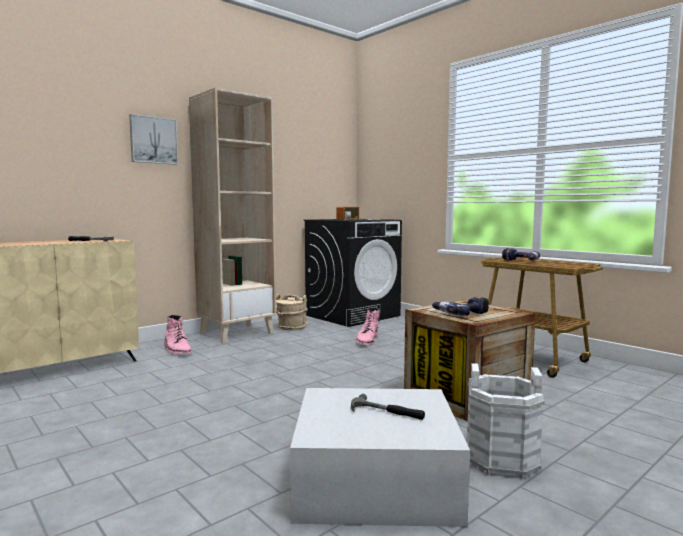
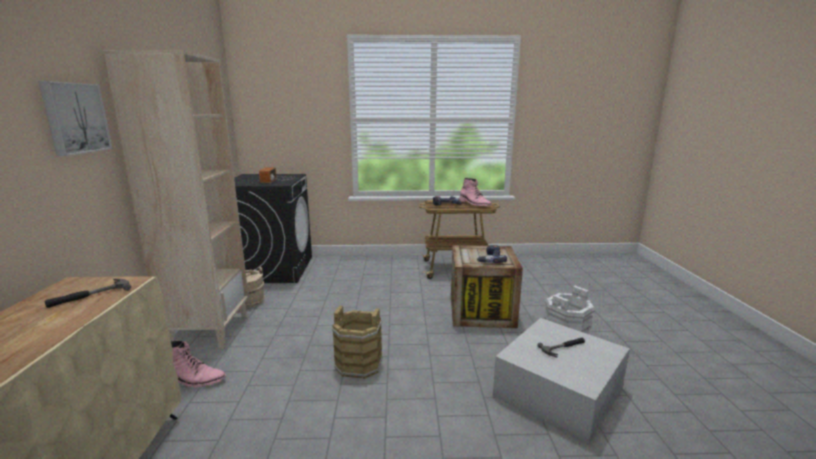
camera: 50 degrees left, 10 degrees up
(268, 381) = (359, 364): none -> brown bucket
(367, 340) = (339, 291): pink boot -> pink boot (474, 204)

